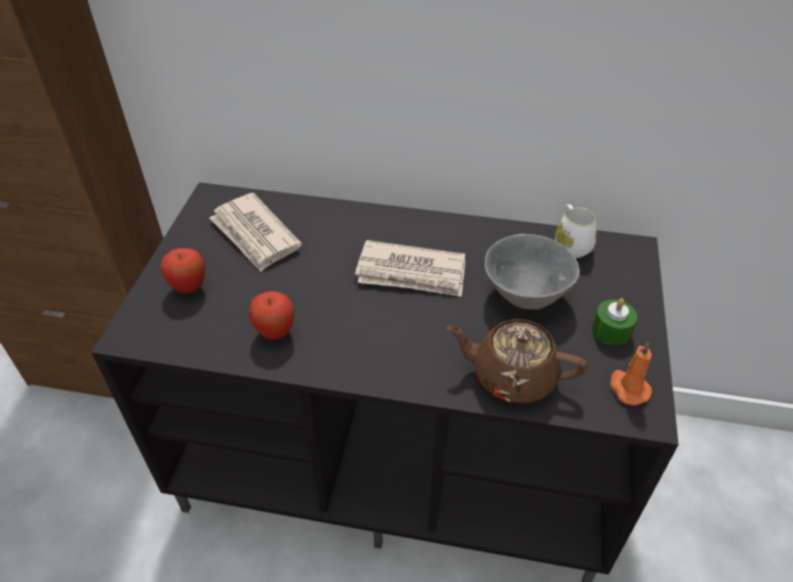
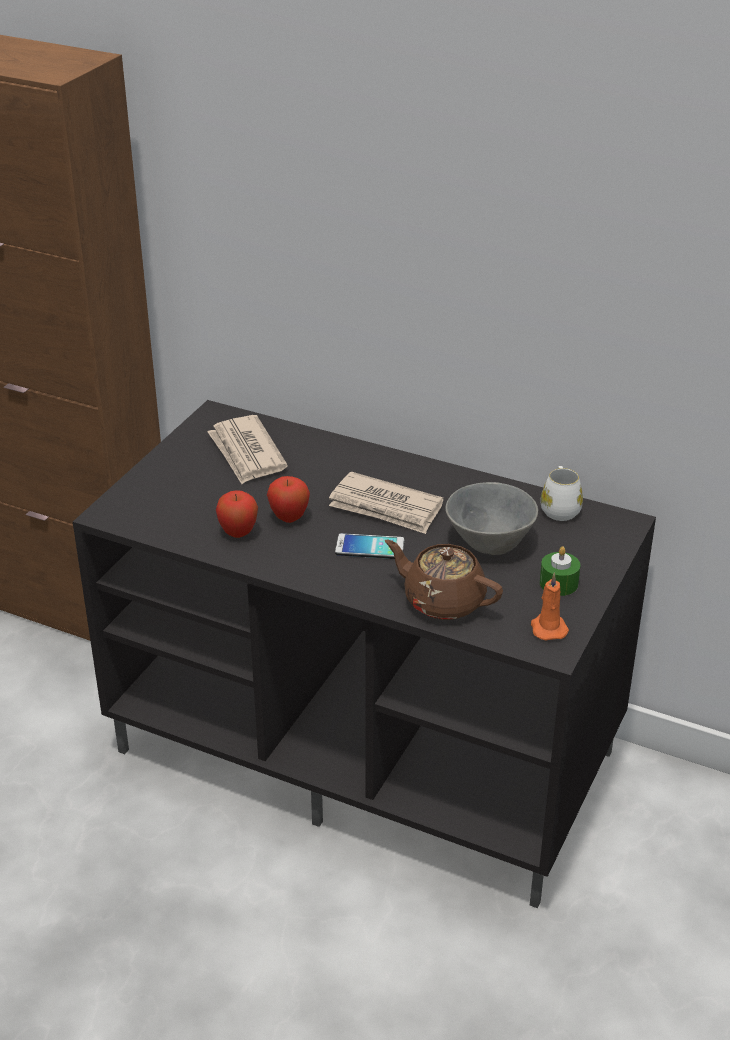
camera: 15 degrees right, 10 degrees down
(189, 287) = (171, 486): apple -> apple (289, 518)
(414, 324) = (369, 547): none -> phone

